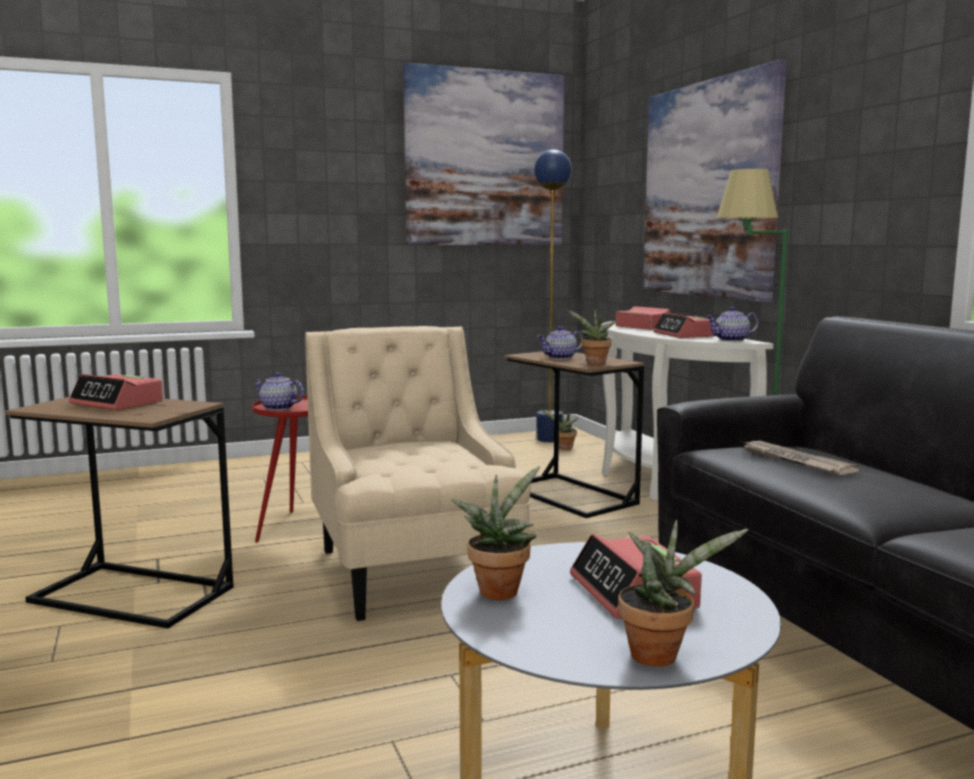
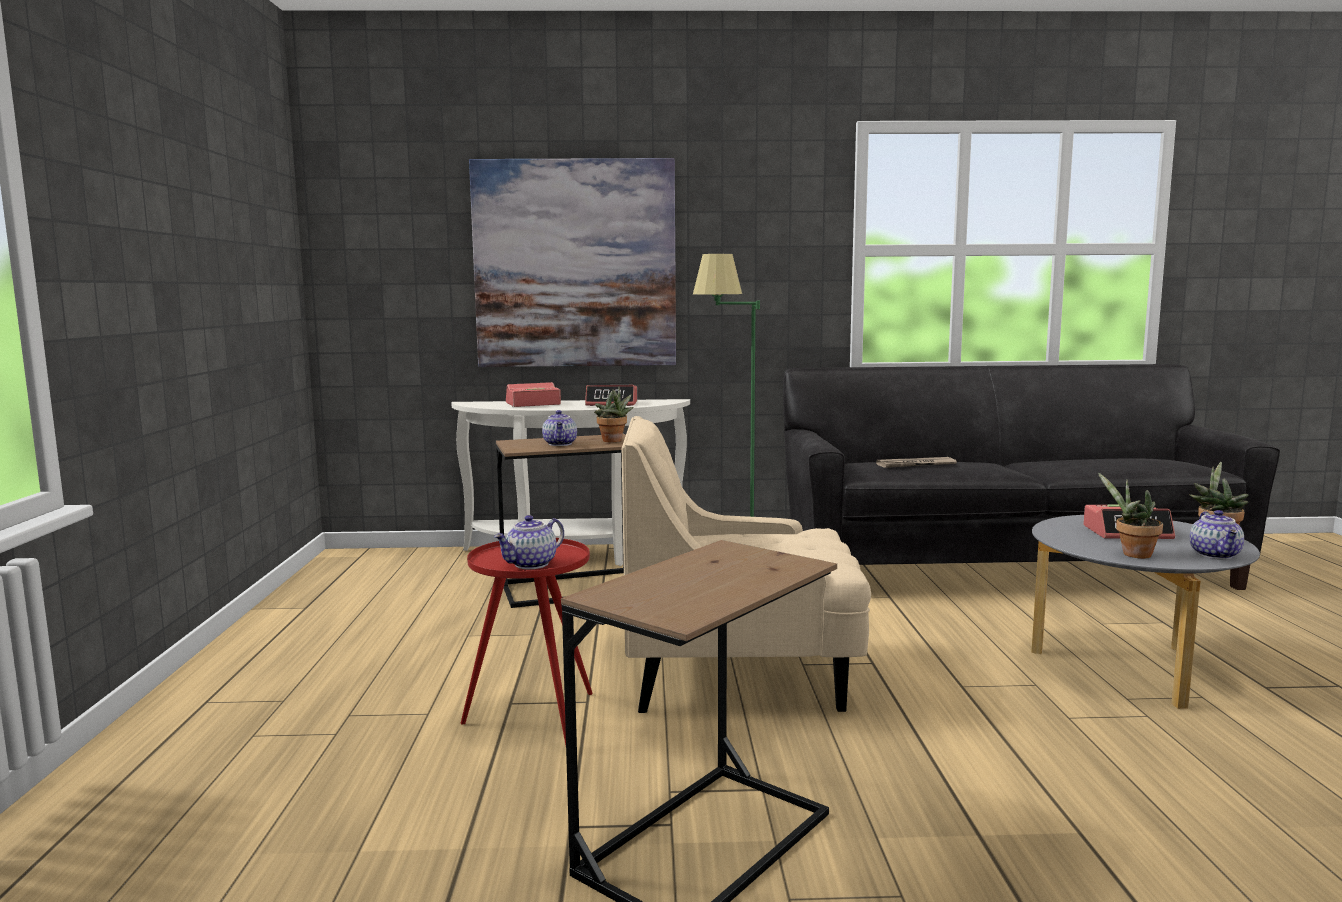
camera: 70 degrees left, 0 degrees up
(117, 403) = (686, 578): alarm clock -> none
(485, 159) = (245, 204): picture -> none
(549, 439) = (356, 565): blue floor lamp -> none
(563, 449) = (406, 566): potted plant -> none
(731, 340) = (663, 401): teapot -> teapot (1216, 555)

